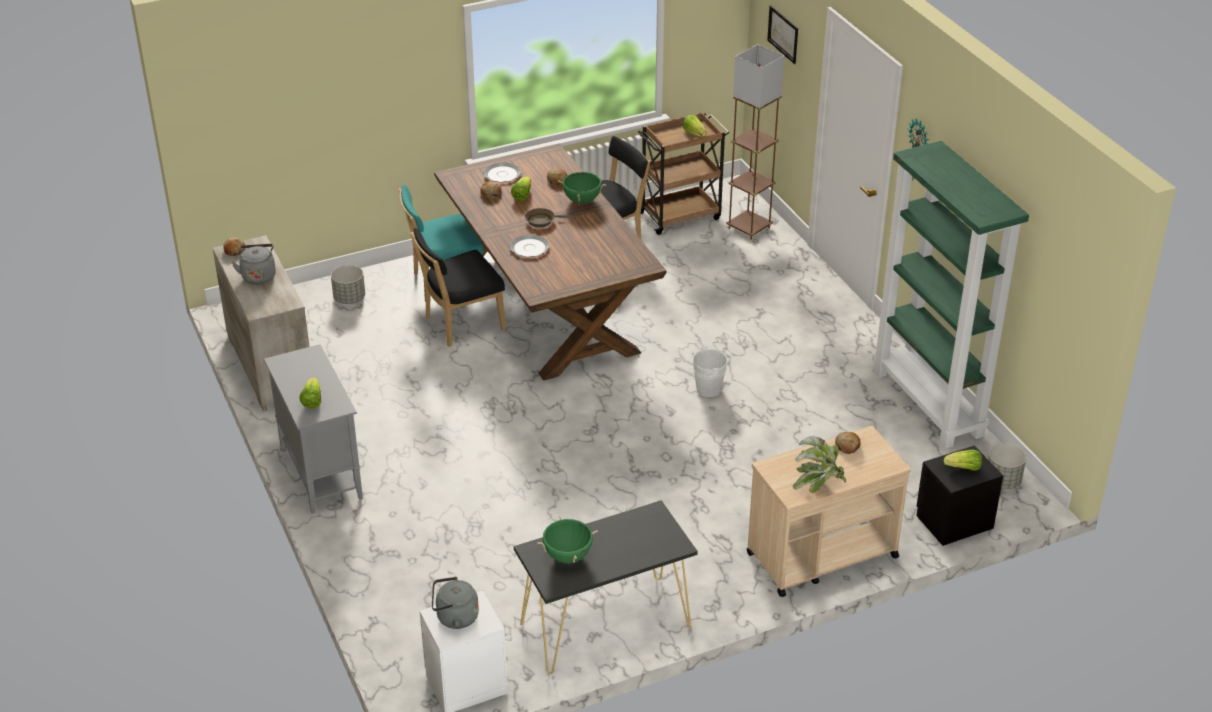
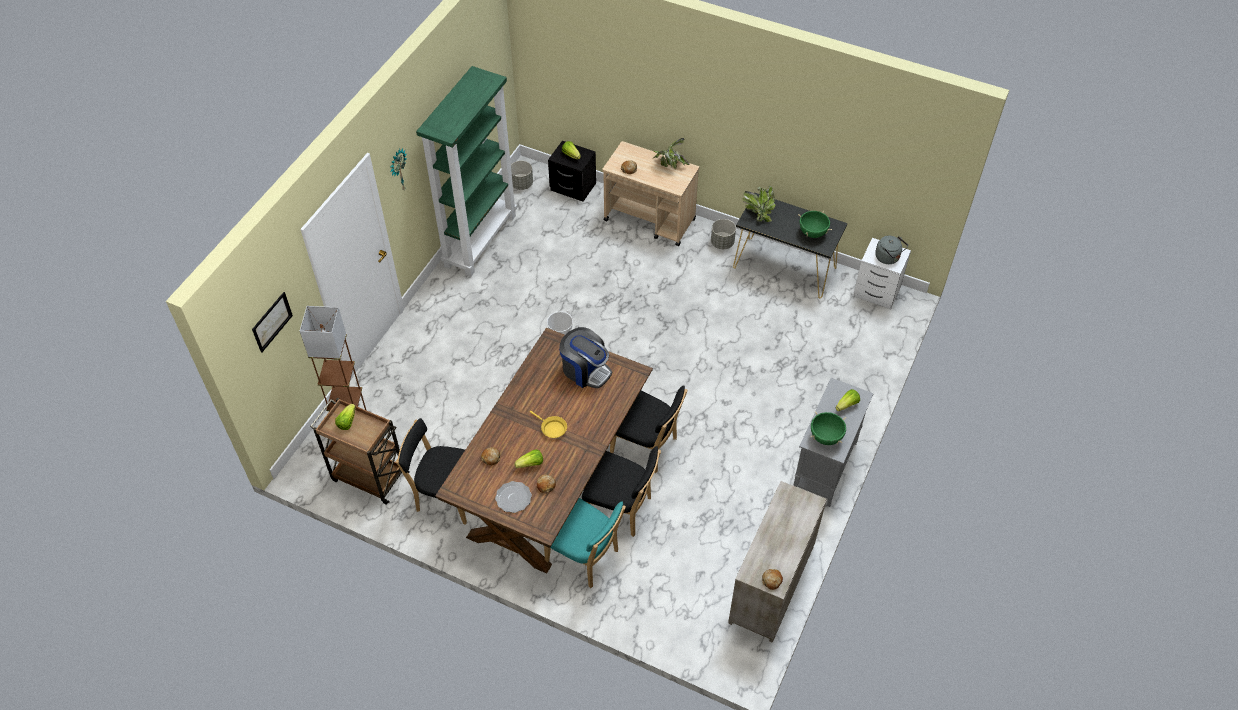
camera: 130 degrees left, 15 degrees up
(258, 276) = (781, 537): grey kettle -> none
(349, 299) = (658, 603): grey planter -> grey planter (722, 243)
(503, 373) = (646, 447): none -> black chair
(529, 247) = (591, 413): plate -> none
(543, 221) = (552, 428): brown frying pan -> yellow frying pan
(581, 267) = (585, 370): none -> coffee machine
(582, 200) = (505, 425): green cooking pot -> green cooking pot (826, 437)
(658, 531) = (758, 212): none -> potted plant

